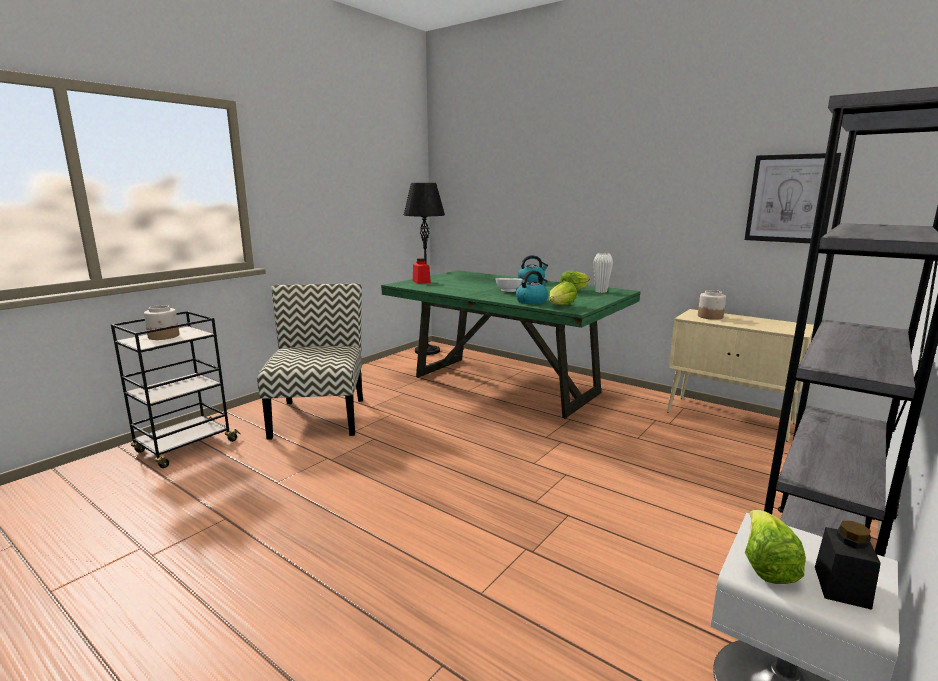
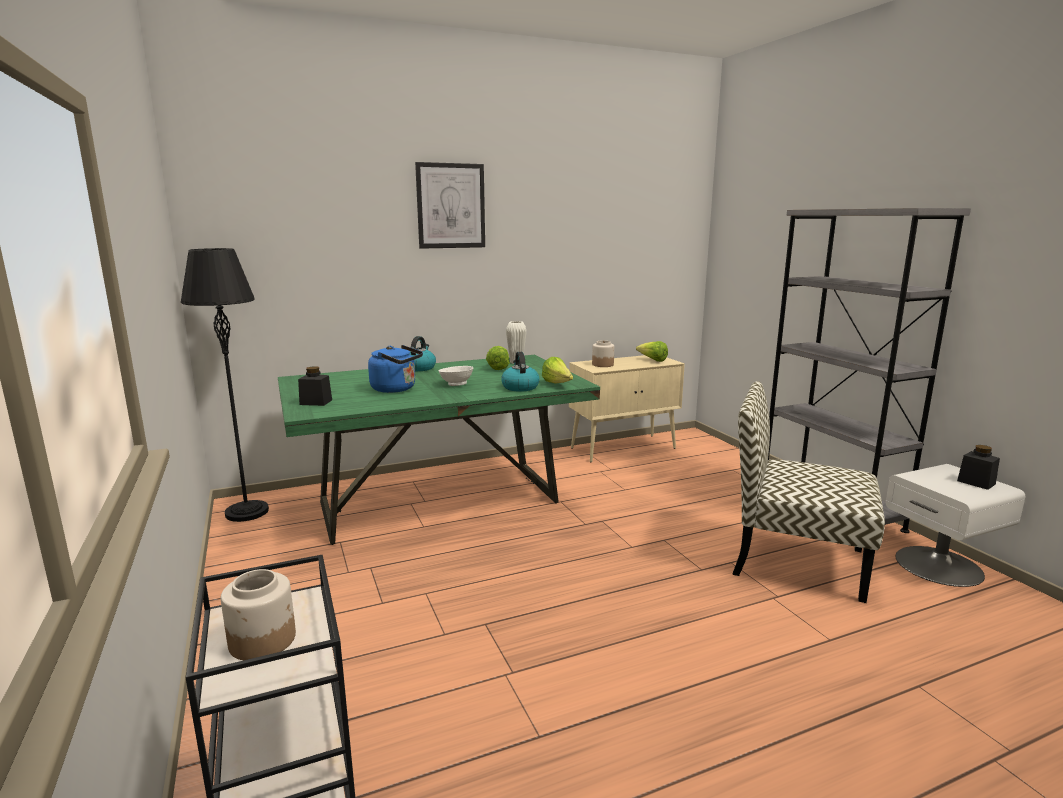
camera: 60 degrees left, 0 degrees up
(318, 417) = (358, 656): chair -> chair (795, 561)
(421, 282) = (316, 402): red jar -> black jar
(473, 286) = (396, 389): none -> blue kettle
(766, 565) = (957, 490): lettuce -> lettuce (652, 360)
(790, 199) = (631, 255): picture -> picture (451, 206)

